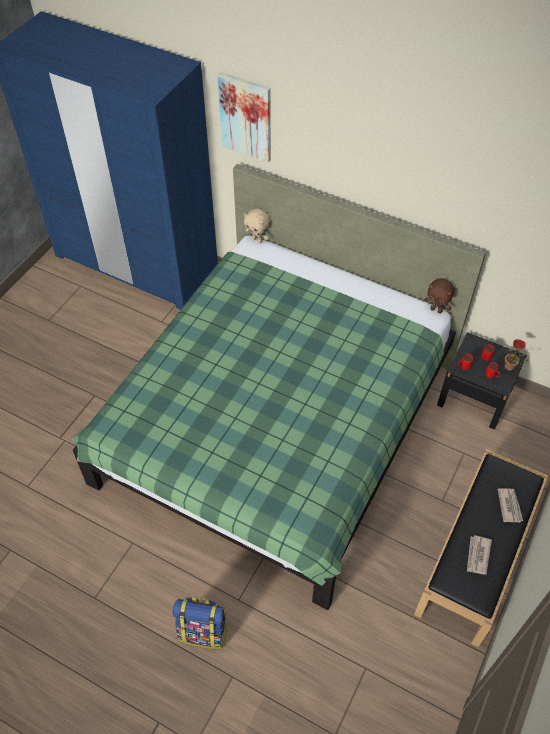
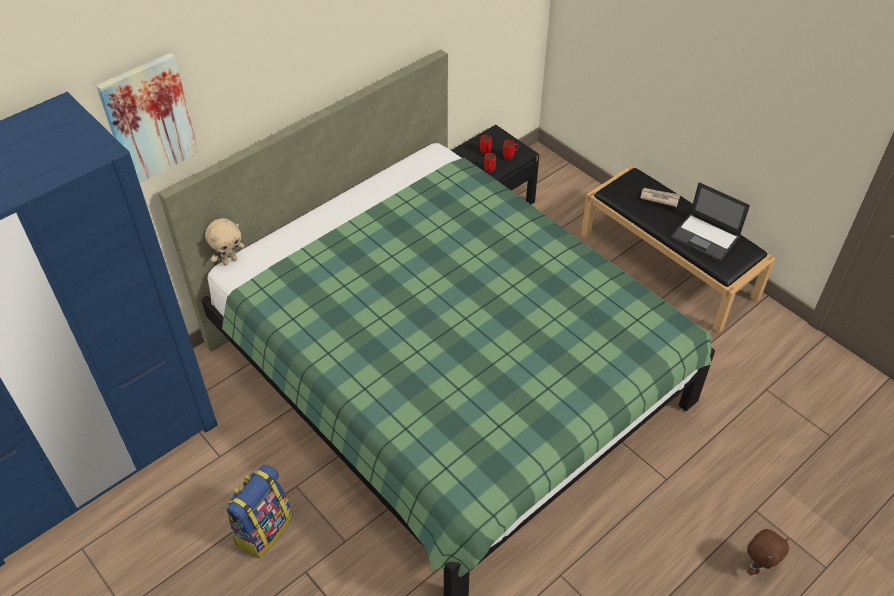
camera: 70 degrees left, 5 degrees down
(204, 631) = (697, 524): backpack -> backpack (263, 529)
(436, 310) = (431, 148): brown plush toy -> brown plush toy (757, 566)
(477, 556) = (706, 237): newspaper -> laptop
(511, 368) = (506, 139): potted plant -> none

